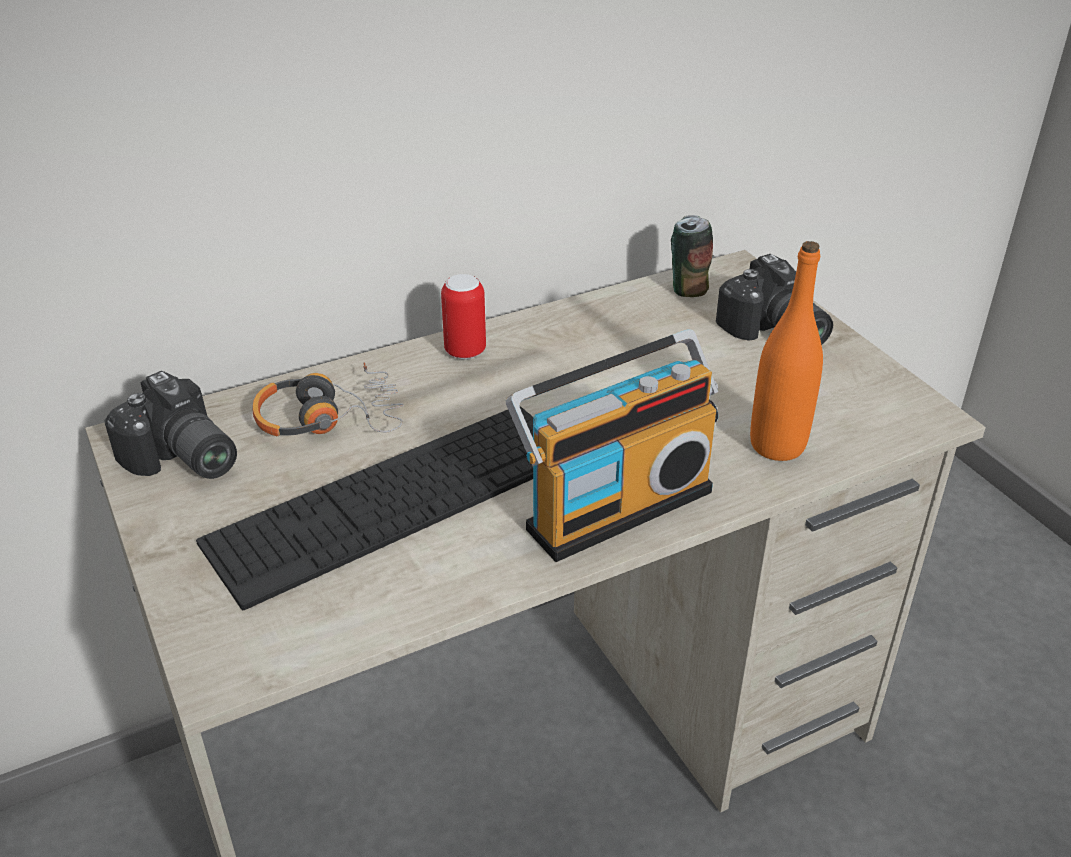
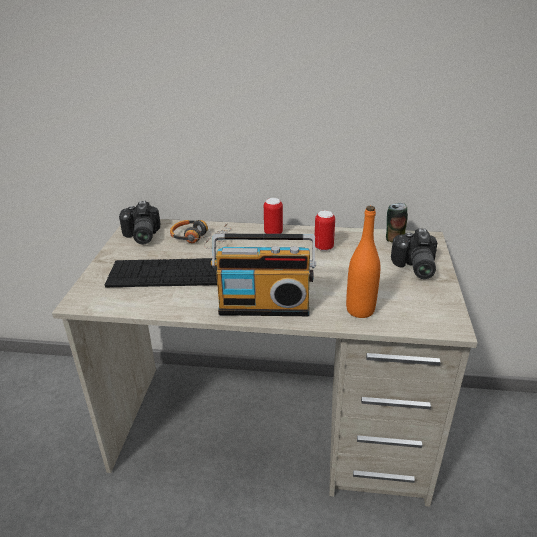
camera: 35 degrees right, 5 degrees down
(590, 348) = (323, 247): none -> can

